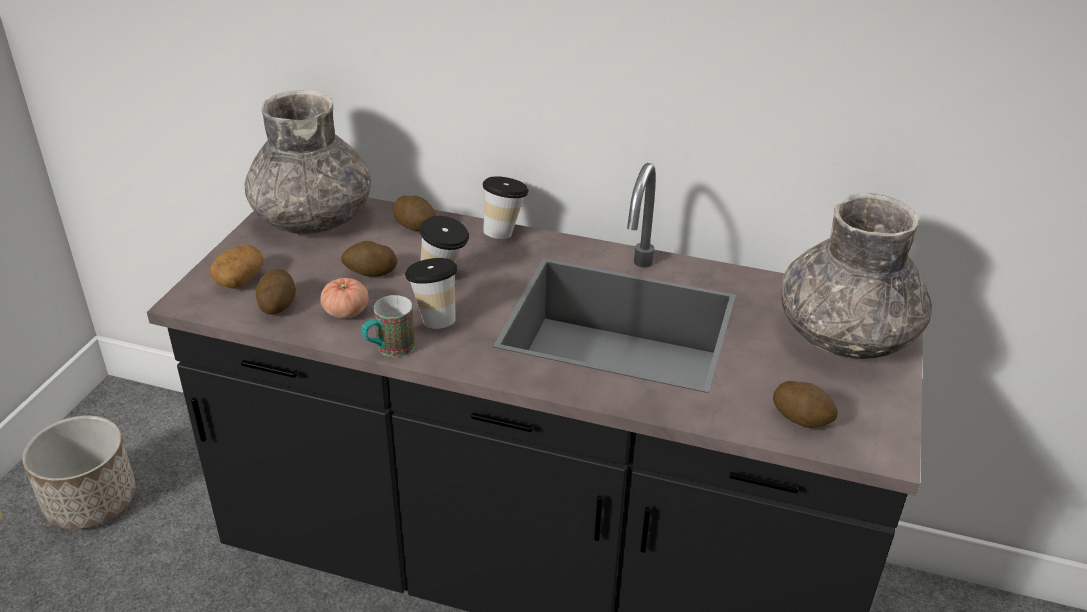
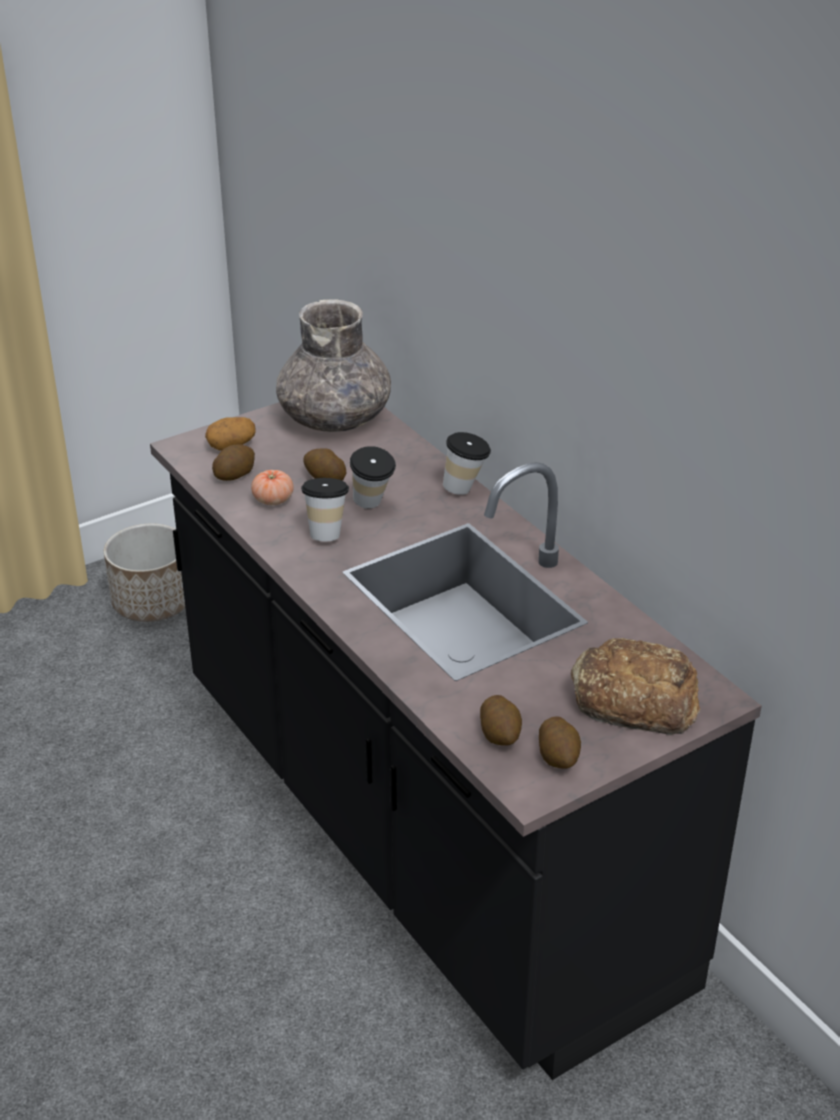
camera: 40 degrees right, 0 degrees up
(389, 349) = (268, 540): mug -> none
(415, 225) = (403, 455): potato -> potato (559, 757)
(845, 336) = (633, 697): grey vase -> bread

